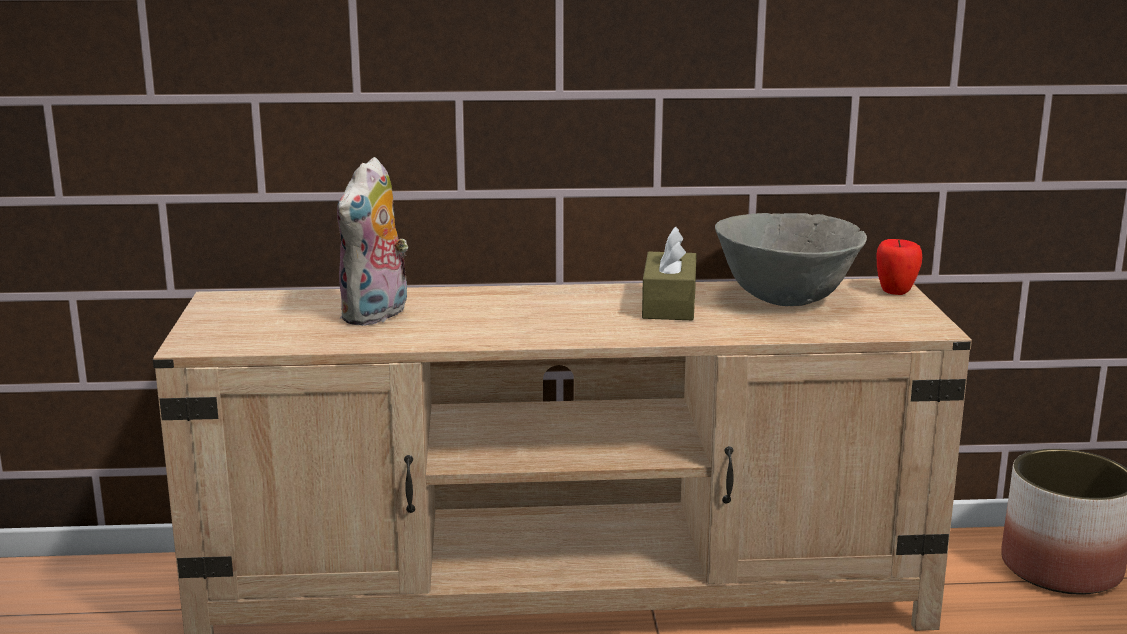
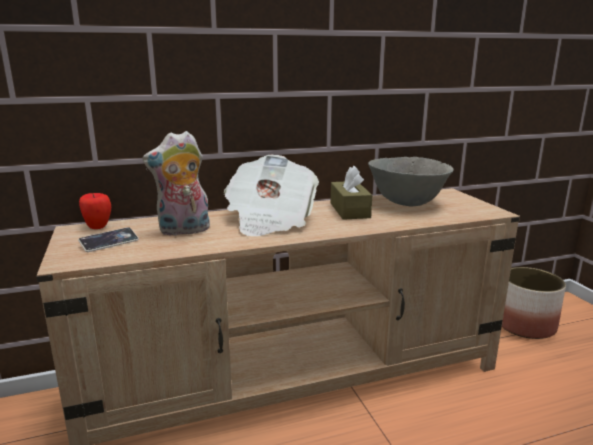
camera: 15 degrees left, 0 degrees up
(262, 323) = (109, 243): none -> phone
(377, 315) = (183, 231): plush toy -> plush toy turned 60 degrees clockwise
(522, 309) = (270, 220): none -> newspaper
(895, 291) = (455, 195): apple -> apple (98, 227)

